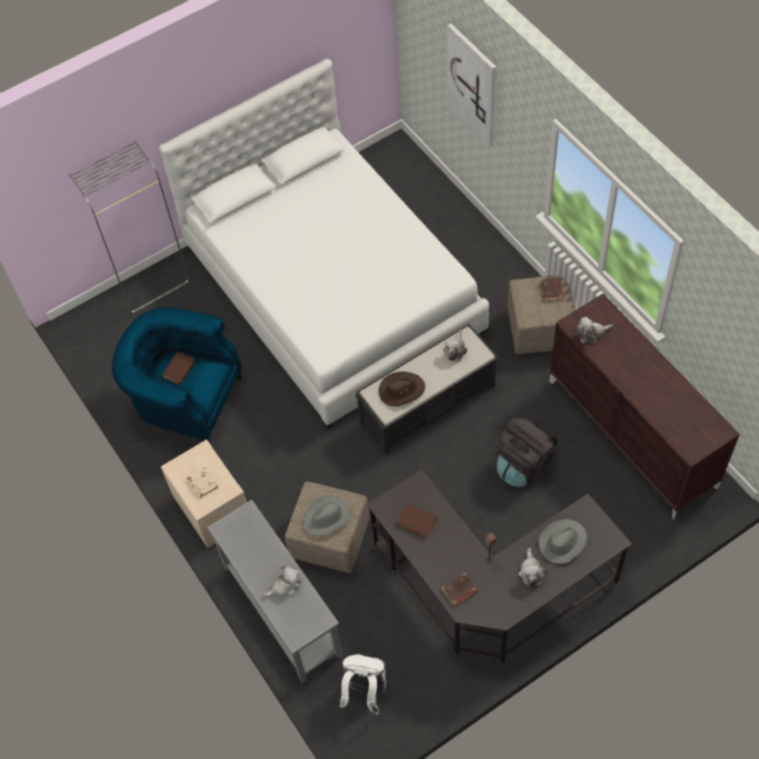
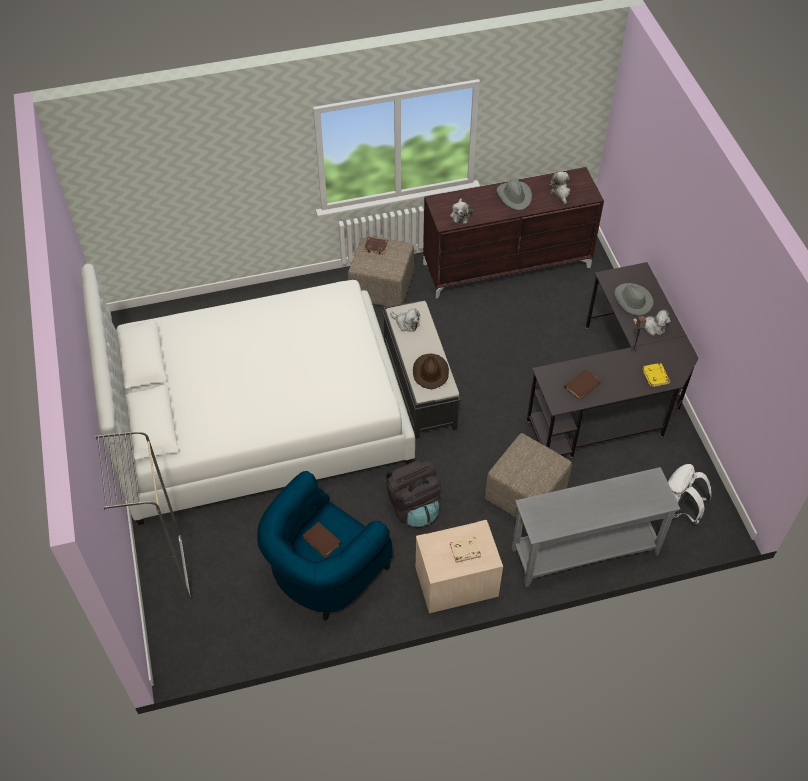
camera: 75 degrees left, 5 degrees down
(285, 586) = (613, 496): plush toy -> plush toy (560, 193)
(327, 517) = (534, 465): grey hat -> grey hat (514, 196)
(459, 591) = (656, 376): brown book -> yellow book
(473, 85) = (200, 171): picture -> none
(523, 465) = (507, 340): black backpack -> black backpack (413, 506)

